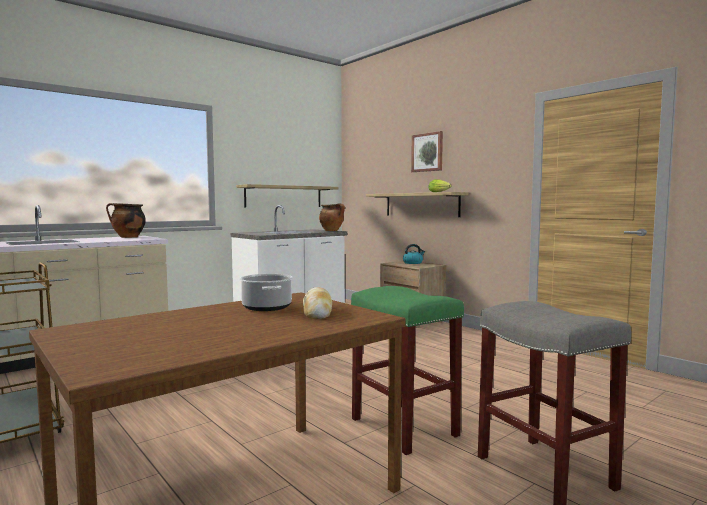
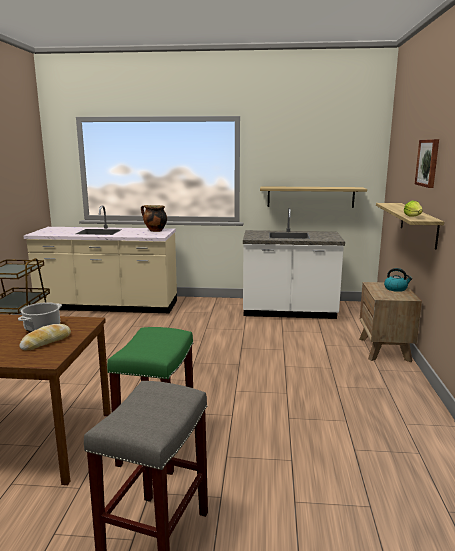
camera: 45 degrees right, 10 degrees up
(332, 231) = (334, 238): cooking pot -> none

